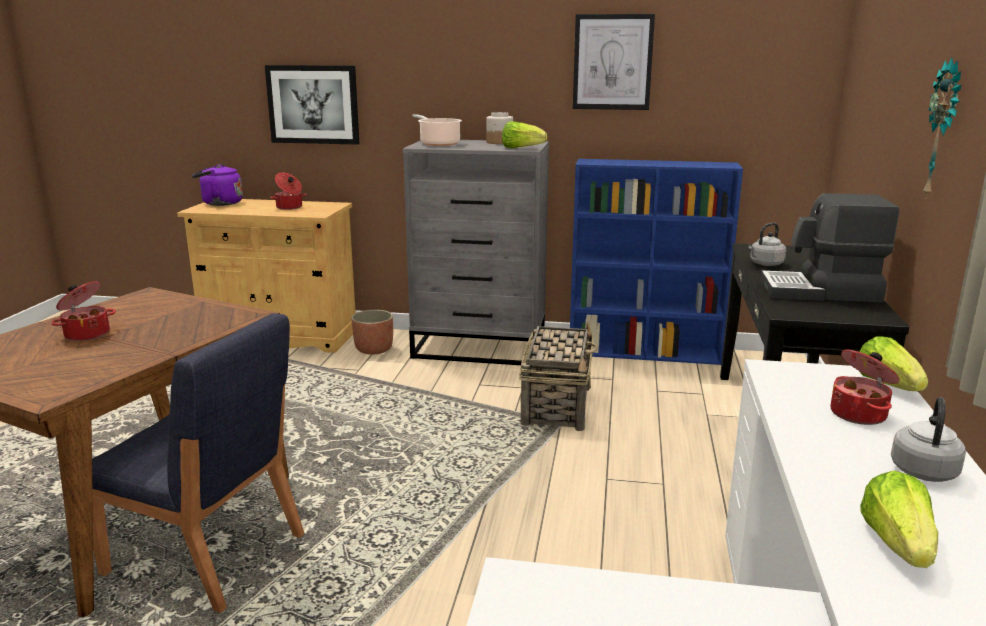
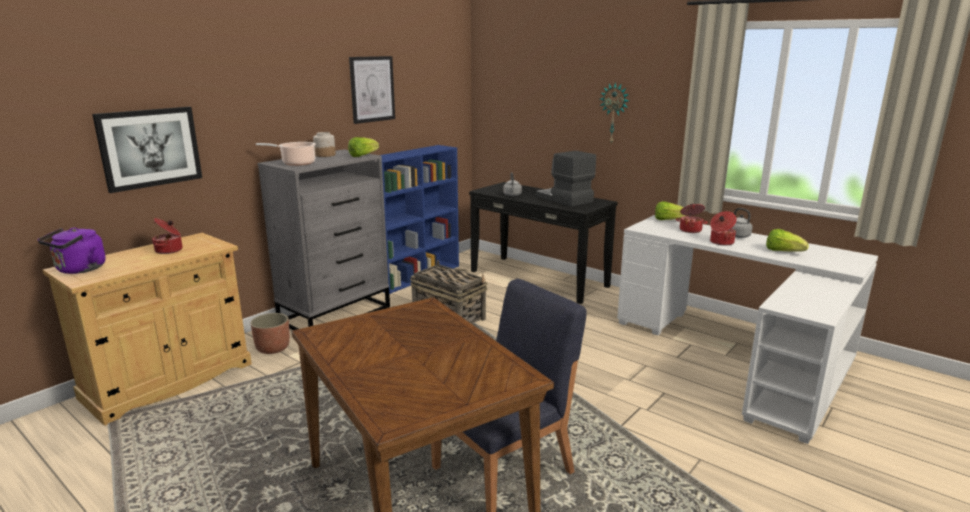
camera: 60 degrees left, 0 degrees up
(87, 334) = (396, 360): cooking pot -> cooking pot (721, 242)
(821, 292) = (564, 199): coffee machine -> coffee machine turned 105 degrees clockwise

